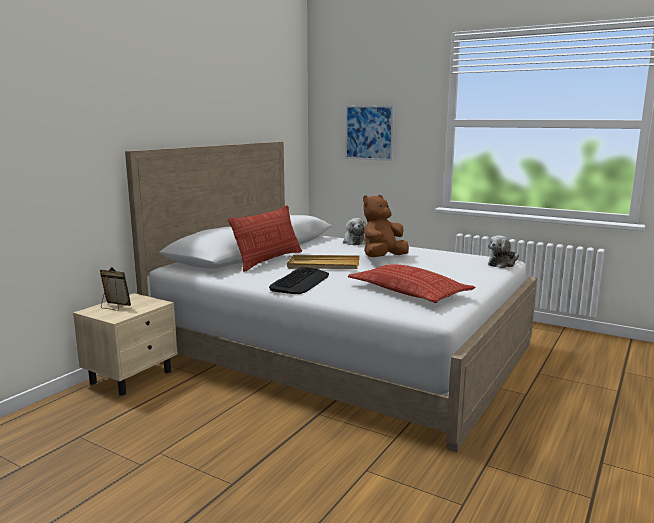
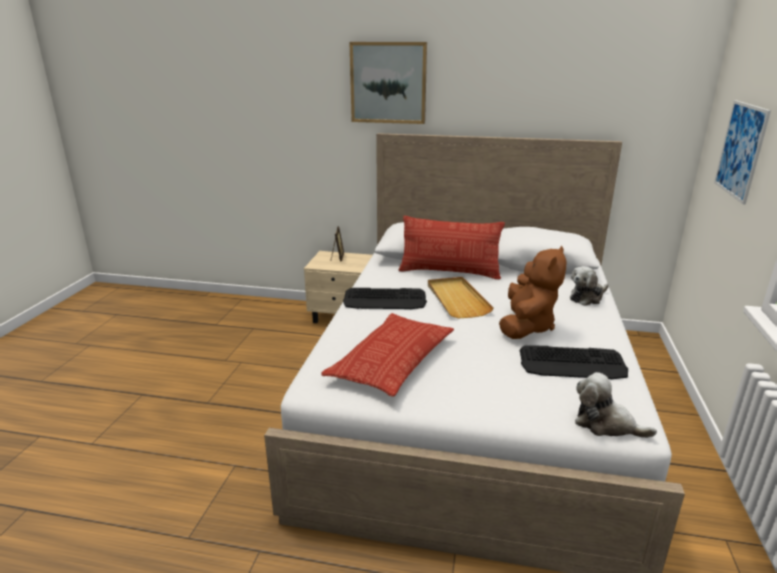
camera: 70 degrees right, 10 degrees up
(127, 96) = (388, 83): none -> picture
(383, 258) = (526, 326): brown plush toy -> brown plush toy turned 90 degrees clockwise
(438, 258) = (572, 364): none -> keyboard

